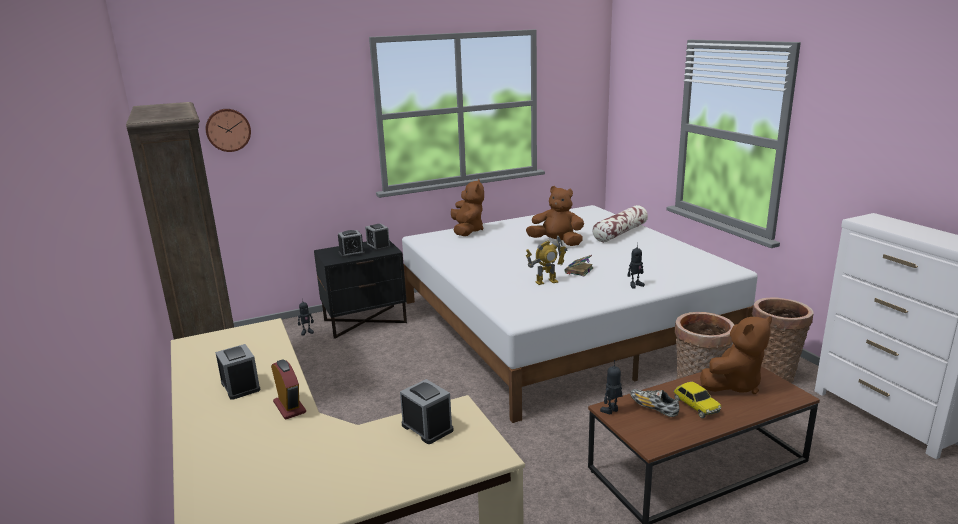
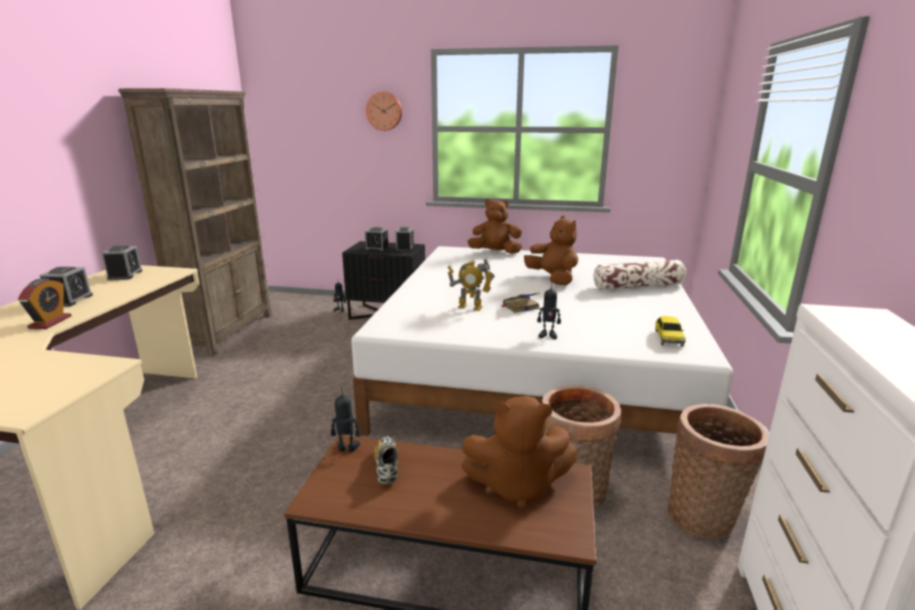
camera: 35 degrees right, 0 degrees up
(228, 130) = (308, 126): wall clock -> wall clock (384, 111)
(427, 427) = (58, 370): alarm clock -> alarm clock (125, 275)
(467, 231) = (495, 252): brown plush toy -> brown plush toy turned 120 degrees counterclockwise
(696, 406) = (431, 486): toy car -> toy car (668, 338)

